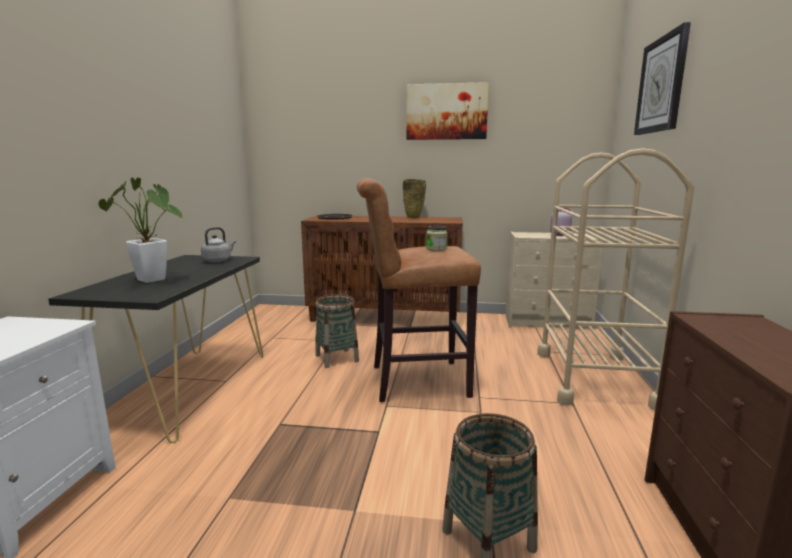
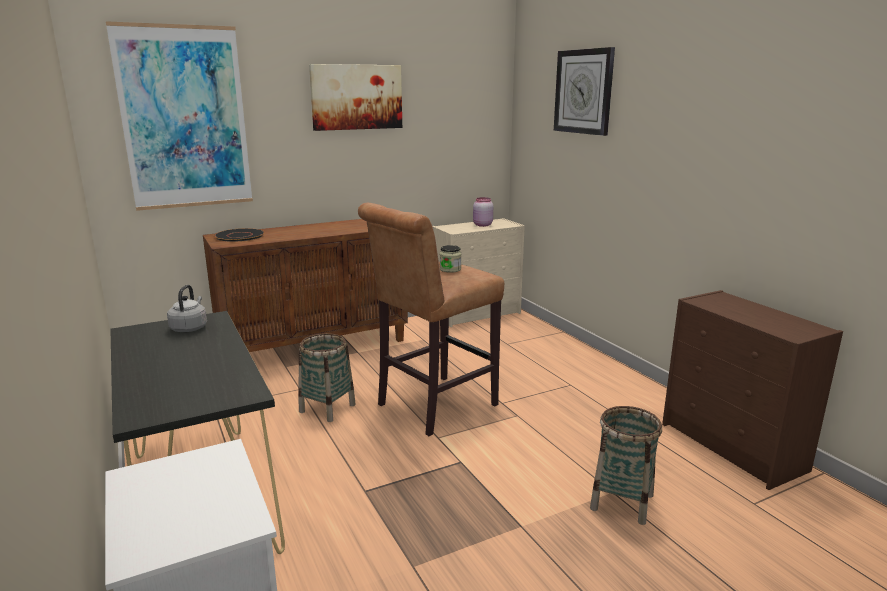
camera: 35 degrees left, 5 degrees up
(154, 281) = (187, 375): potted plant -> none
(313, 128) = (185, 118): none -> picture
(413, 218) = (335, 224): beige vase -> none
(593, 378) = (563, 358): beige cart -> none

